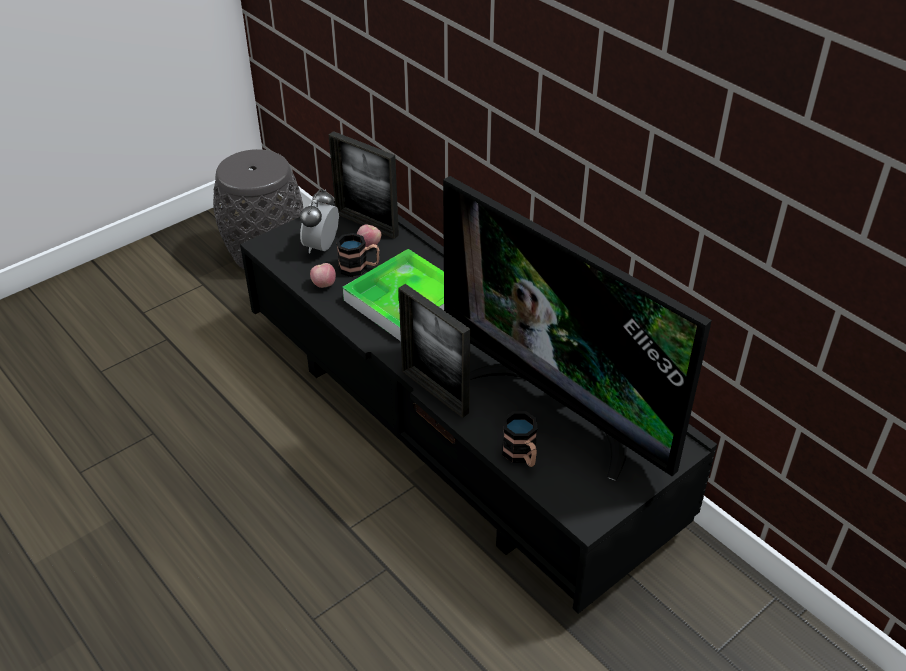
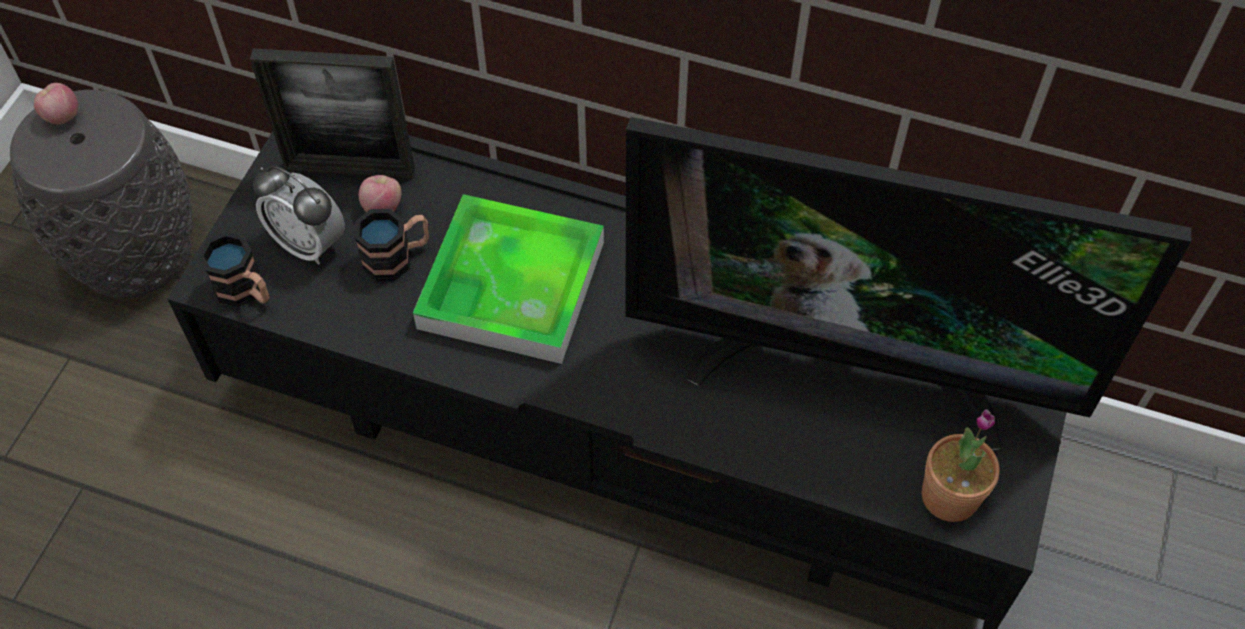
camera: 30 degrees left, 15 degrees up
(322, 247) = (309, 244): alarm clock -> alarm clock turned 45 degrees counterclockwise
(324, 284) = (364, 314): apple -> apple (62, 116)
(435, 392) = (666, 427): picture frame -> none
(521, 455) = (856, 472): mug -> mug (246, 291)
(567, 490) = (949, 496): none -> potted plant

